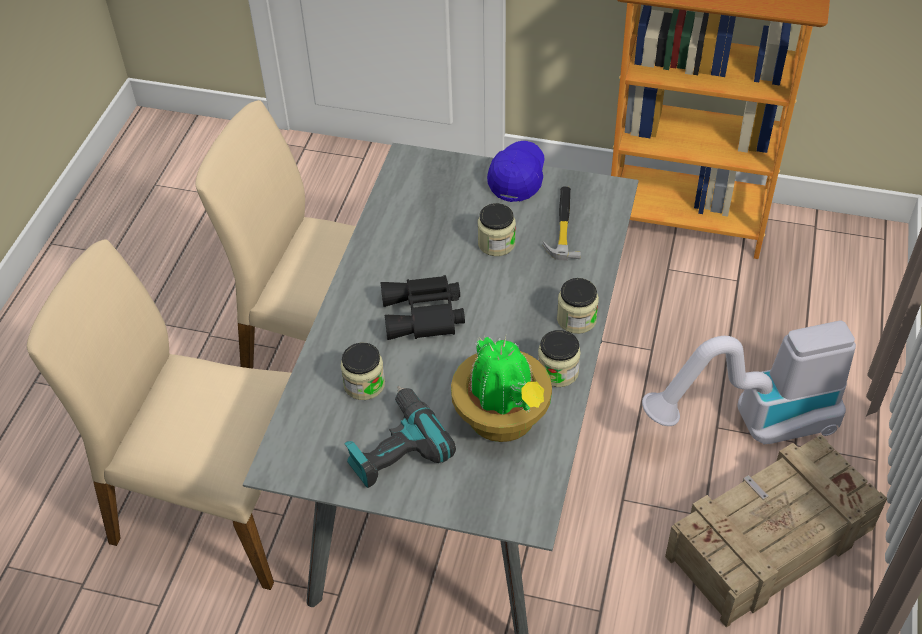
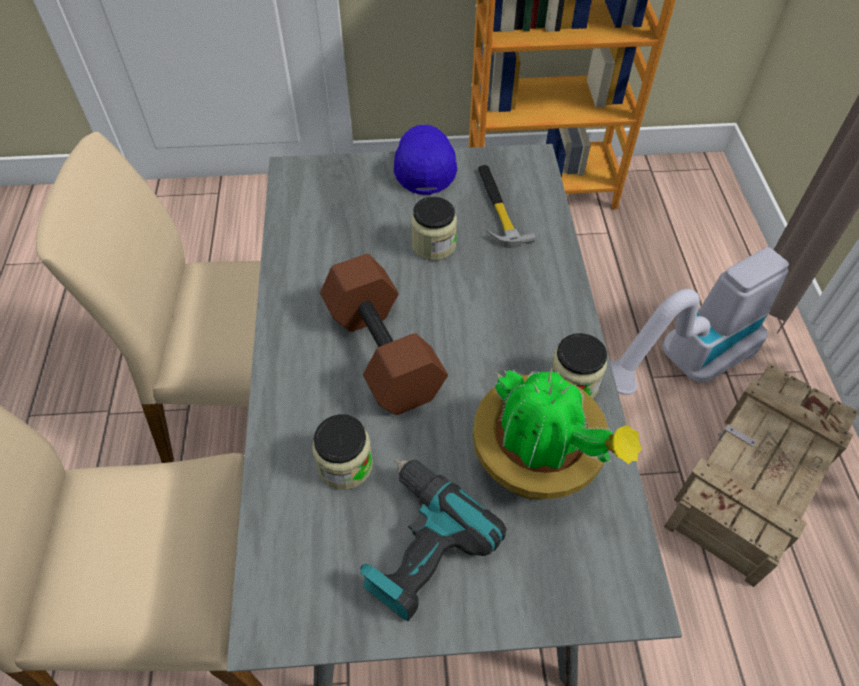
camera: 20 degrees left, 5 degrees up
(424, 315) = (386, 352): black binoculars -> brown dumbbell
(576, 319) = (563, 312): jar -> none

